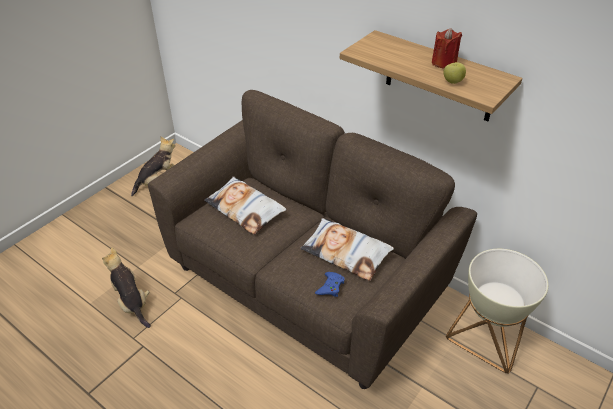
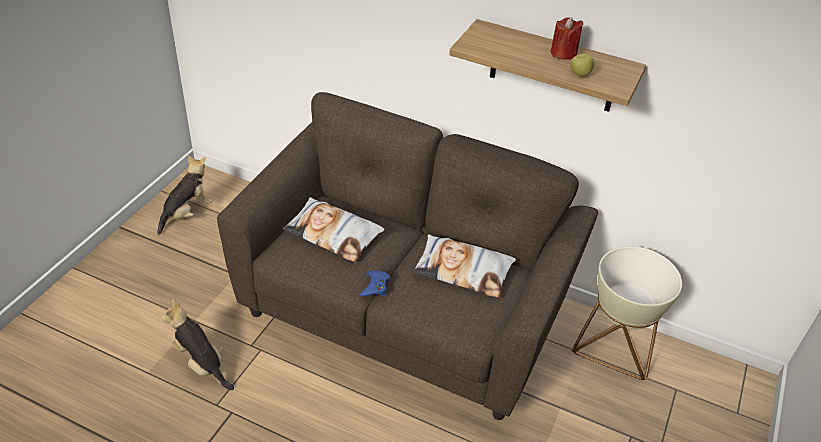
camera: 15 degrees left, 0 degrees up
(330, 287) = (458, 310): blue game controller -> blue game controller (375, 286)

